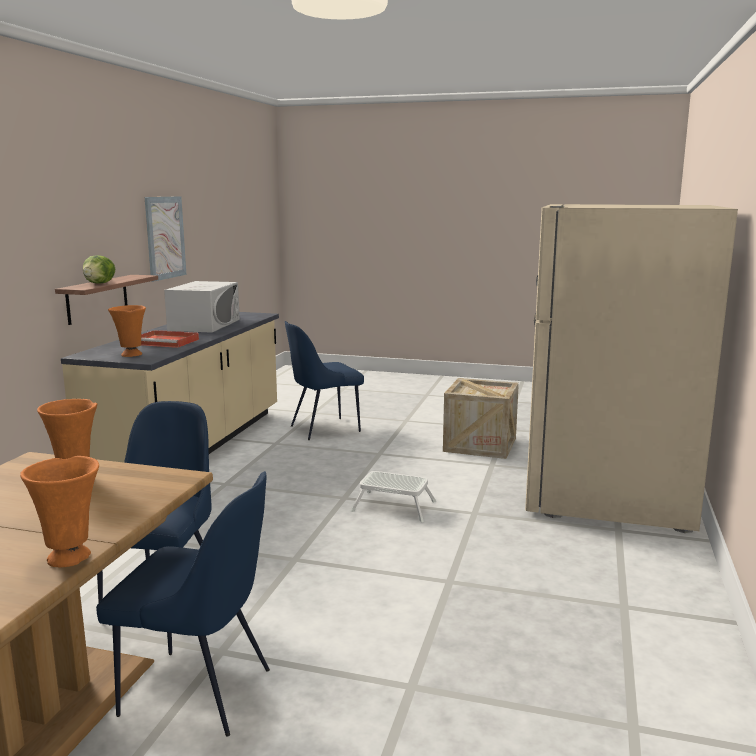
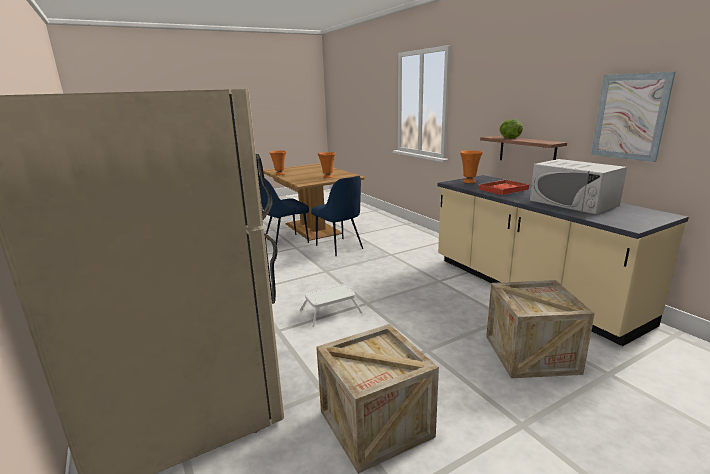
camera: 135 degrees right, 5 degrees up
(324, 429) = (531, 354): blue chair -> crate

